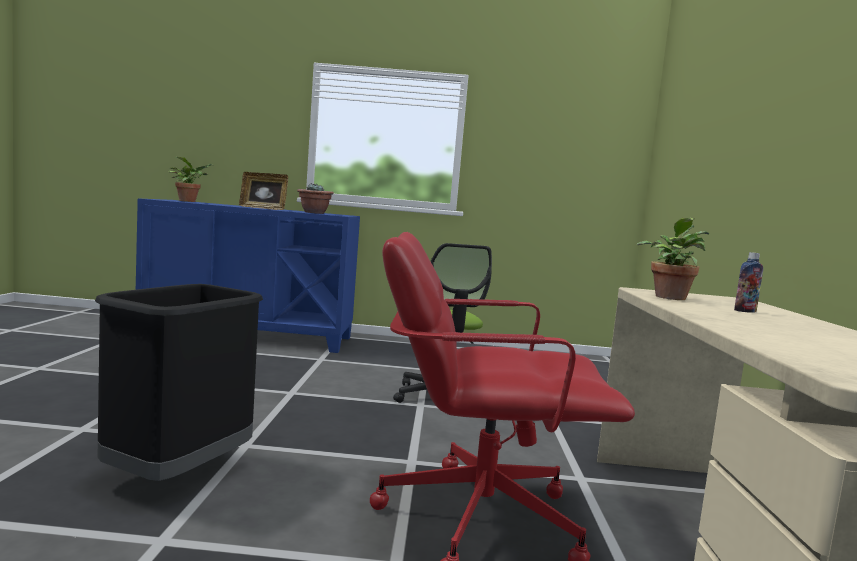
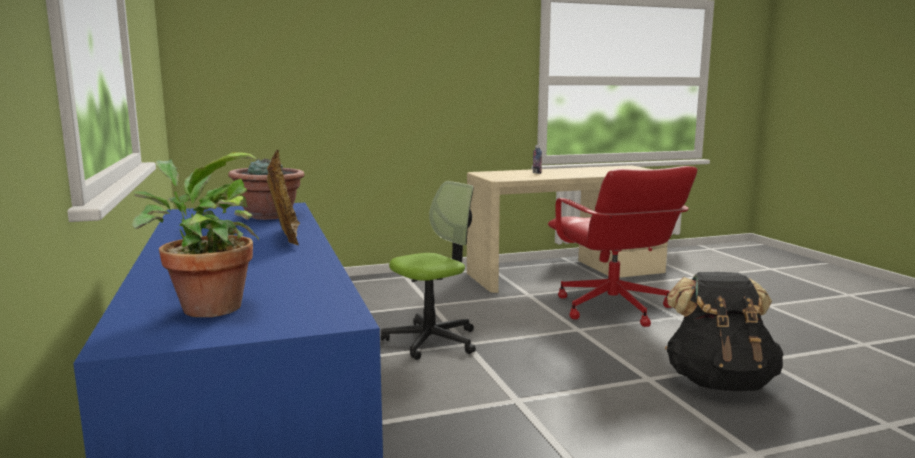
camera: 110 degrees left, 5 degrees up
(179, 475) = (719, 382): black trash can -> black backpack
(669, 297) = (519, 177): potted plant -> none

